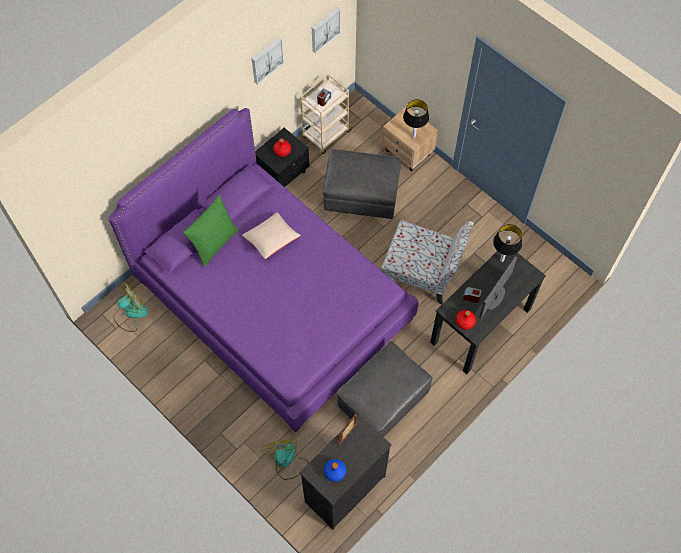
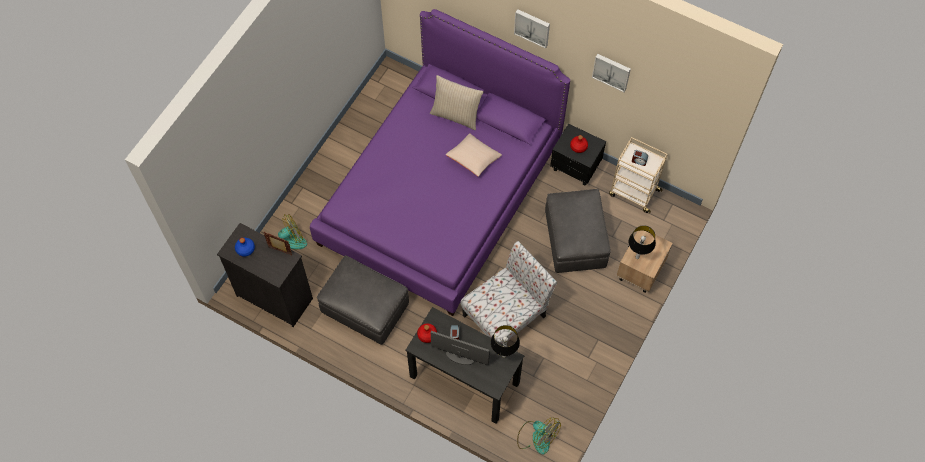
camera: 75 degrees right, 0 degrees up
(131, 313) = (394, 88): fan -> fan (536, 437)
(214, 243) = (456, 115): green pillow -> beige pillow
(324, 29) = (681, 117): picture -> picture (532, 27)
(422, 273) = (506, 314): chair -> chair turned 135 degrees counterclockwise

